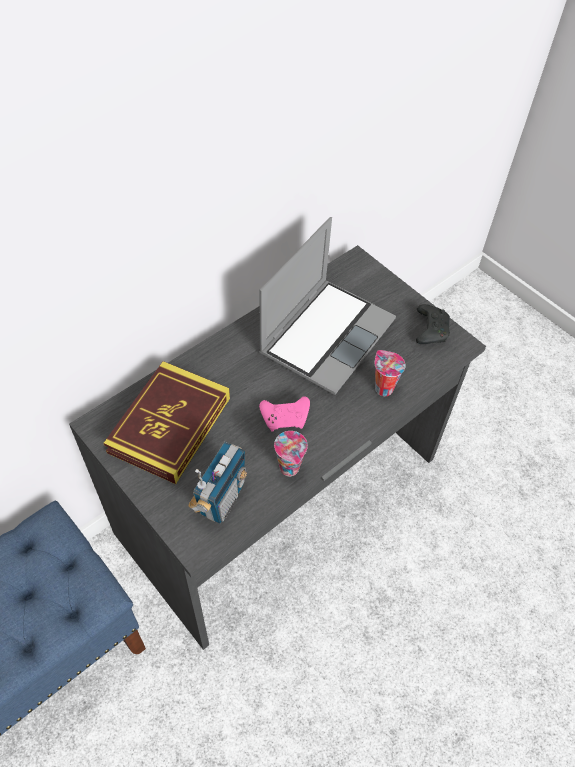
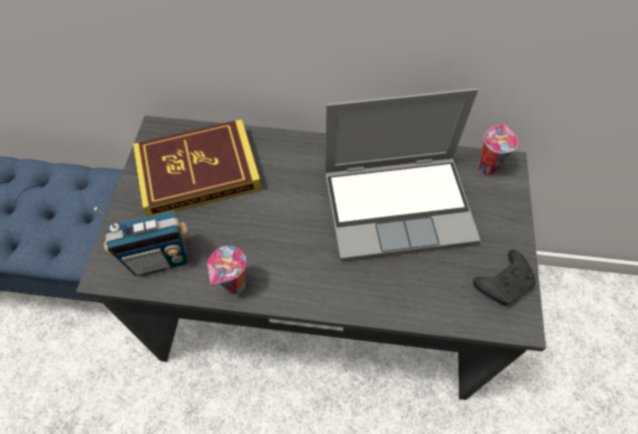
camera: 50 degrees right, 5 degrees up
(286, 418) = (282, 243): pink game controller -> none
(382, 388) = (391, 293): cup -> cup (487, 166)

